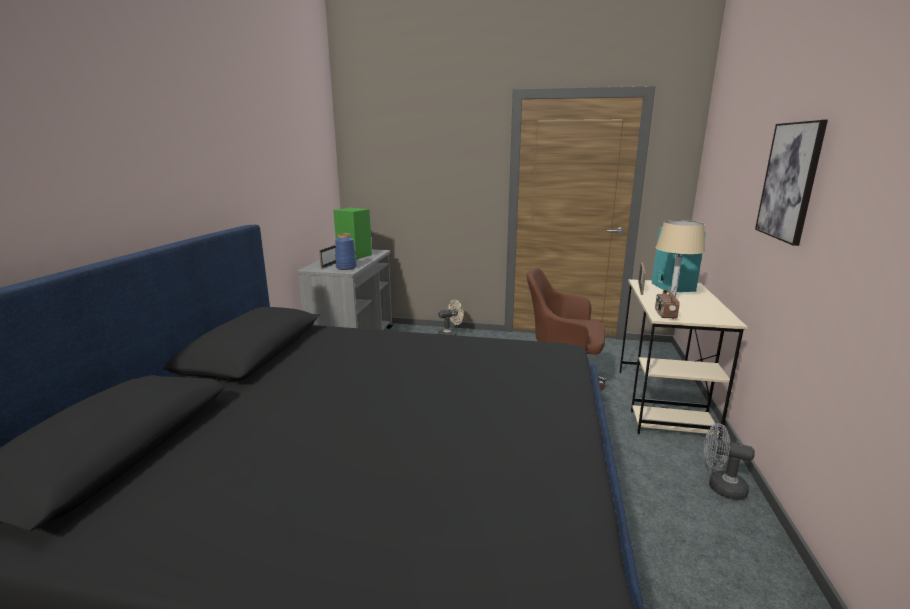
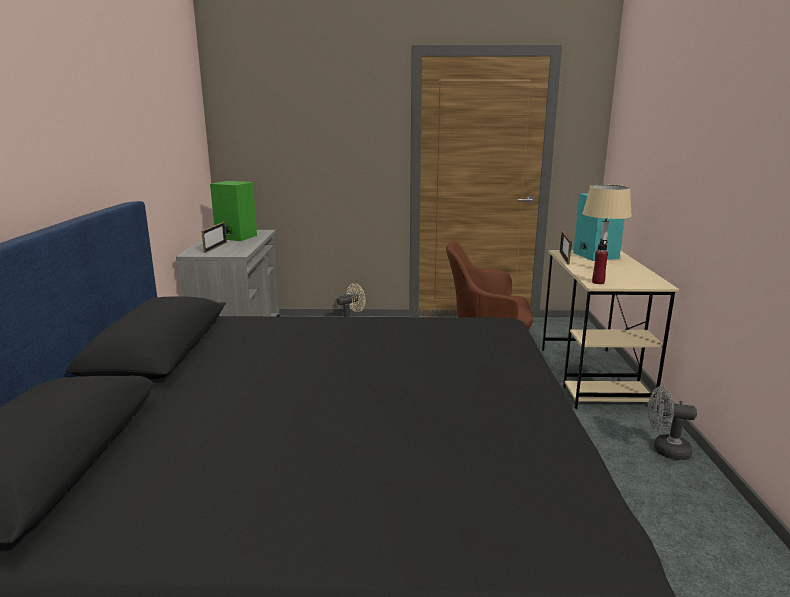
camera: 10 degrees left, 0 degrees up
(346, 268) = (234, 250): blue vase -> none
(664, 315) = (598, 282): radio -> red bottle
(789, 181) = (714, 142): picture -> none

